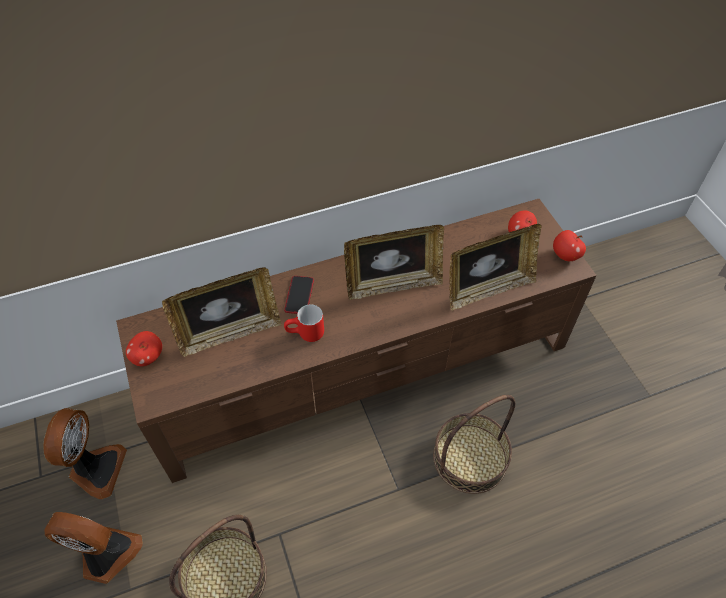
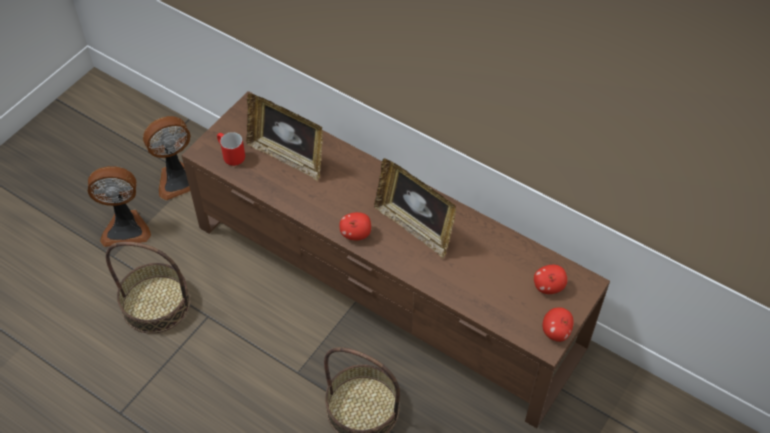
camera: 55 degrees right, 0 degrees up
(106, 555) = (126, 227): fan -> fan turned 105 degrees clockwise
(148, 357) = (233, 126): apple -> apple (356, 234)
(299, 295) = (353, 176): phone -> none
(306, 335) = (321, 201): red mug -> red mug (230, 156)
(488, 289) = (466, 293): picture frame -> none

